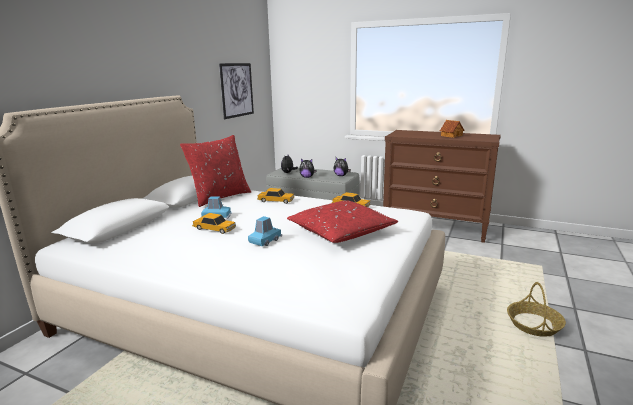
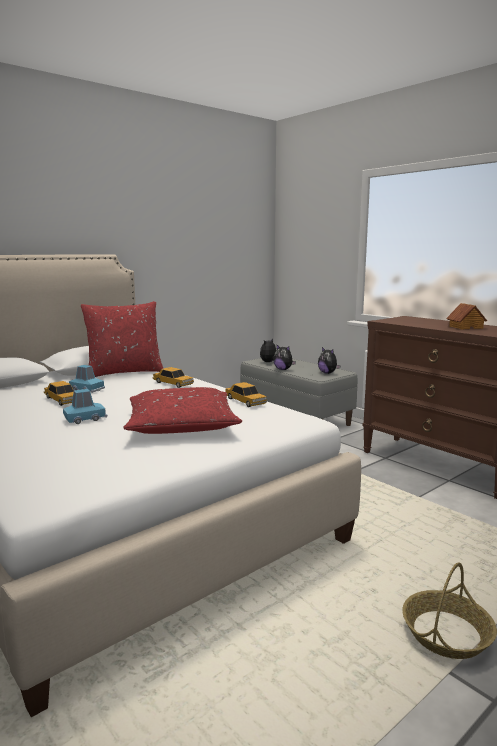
camera: 25 degrees right, 5 degrees down
(237, 90) = (214, 255): picture -> none

